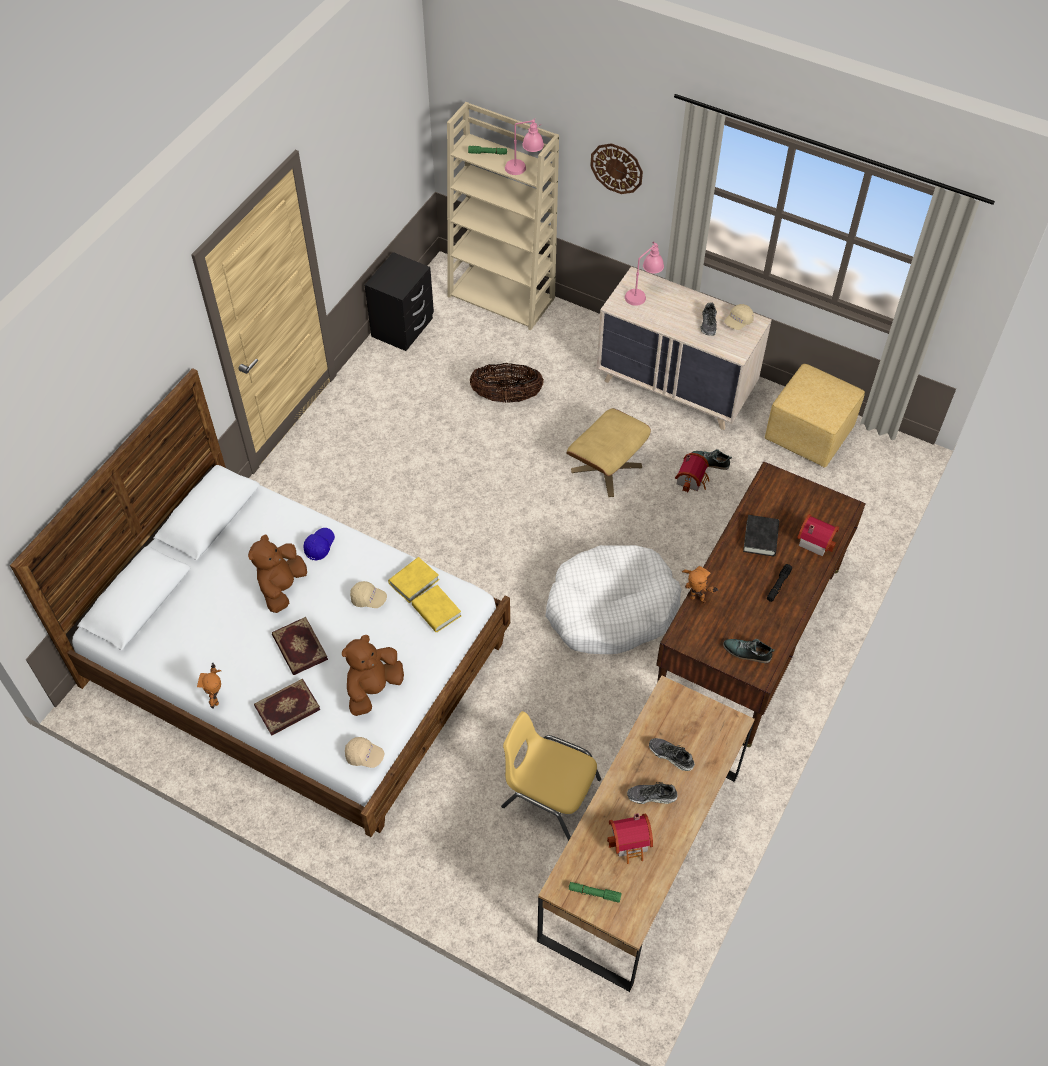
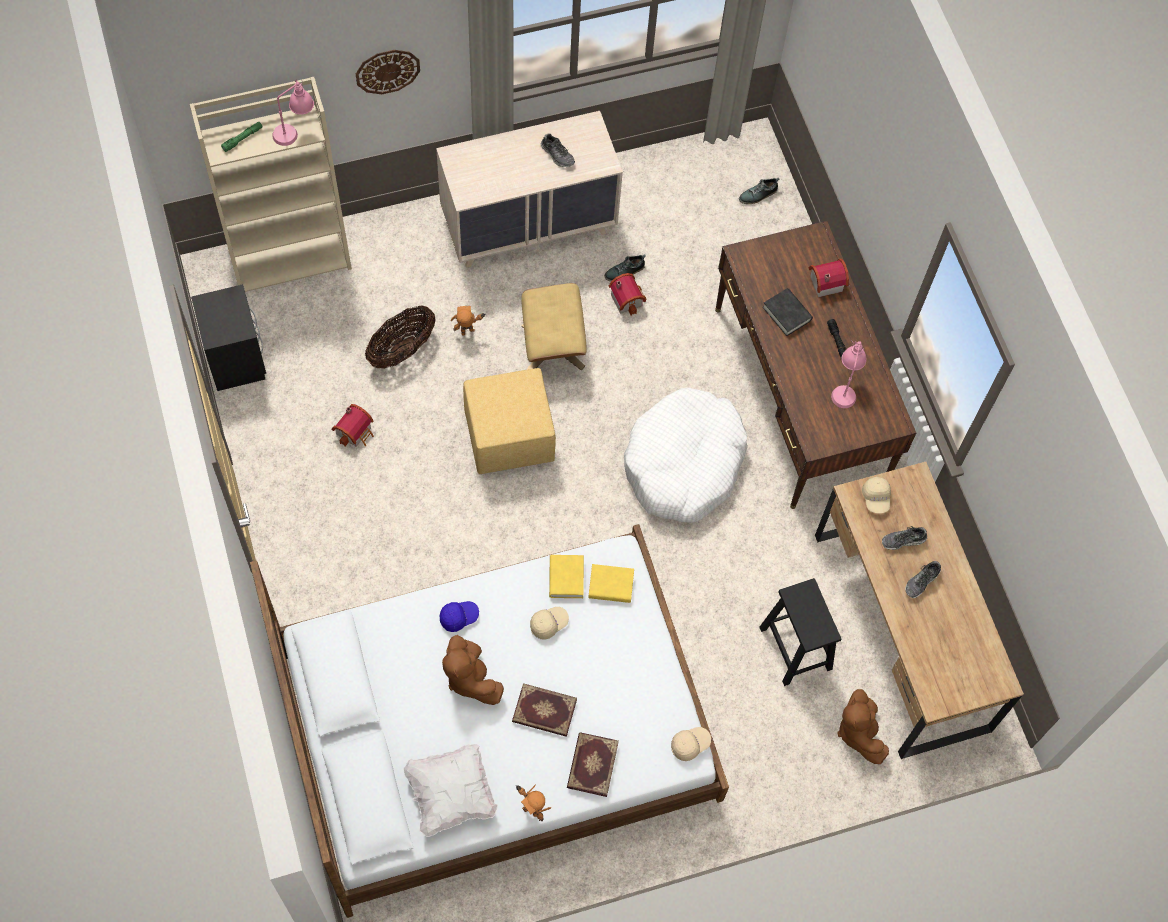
camera: 50 degrees left, 10 degrees up
(185, 643) = (451, 794): none -> white pillow
(319, 546) = (458, 617): blue cap -> blue cap turned 90 degrees clockwise
(373, 689) = (636, 689): brown plush toy -> brown plush toy (859, 732)
(549, 793) = (794, 647): yellow chair -> black stool
(594, 893) = (959, 685): green flashlight -> none
(631, 842) = (943, 627): toy house -> toy house (356, 431)
(643, 294) = (475, 167): pink table lamp -> pink table lamp (845, 387)
(697, 602) = (797, 406): toy robot -> toy robot (469, 334)
(738, 322) = (577, 134): beige cap -> beige cap (876, 498)
(747, 653) = (871, 415): shoe -> shoe (758, 195)
(807, 435) = (672, 185): yellow ottoman -> yellow ottoman (509, 438)

